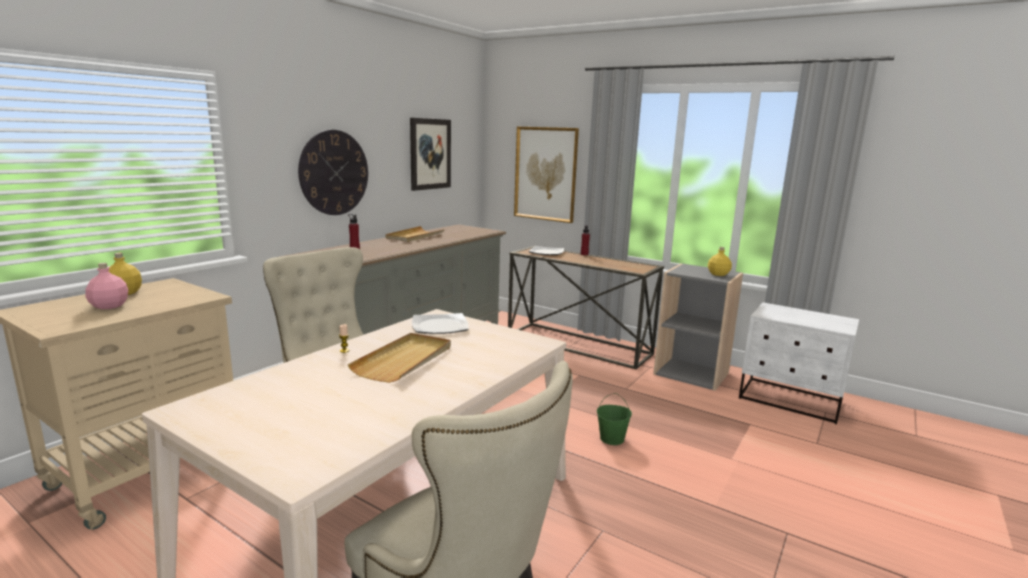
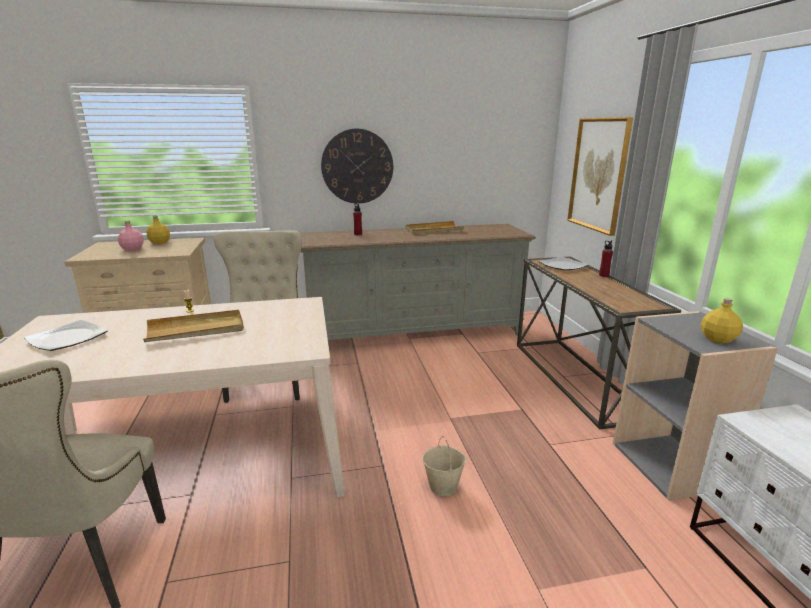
camera: 45 degrees right, 5 degrees up
(430, 154) = (474, 150): picture -> none
(440, 326) = (284, 311): plate -> plate (67, 339)
(612, 438) = (443, 486): green bucket -> beige bucket

